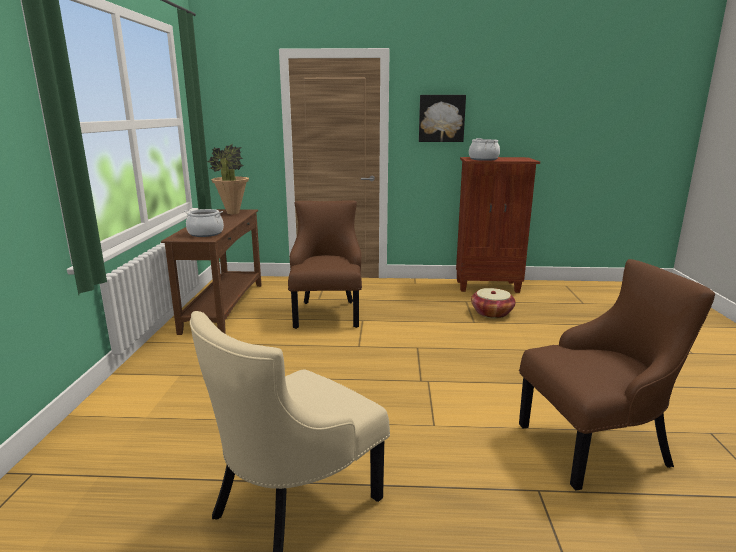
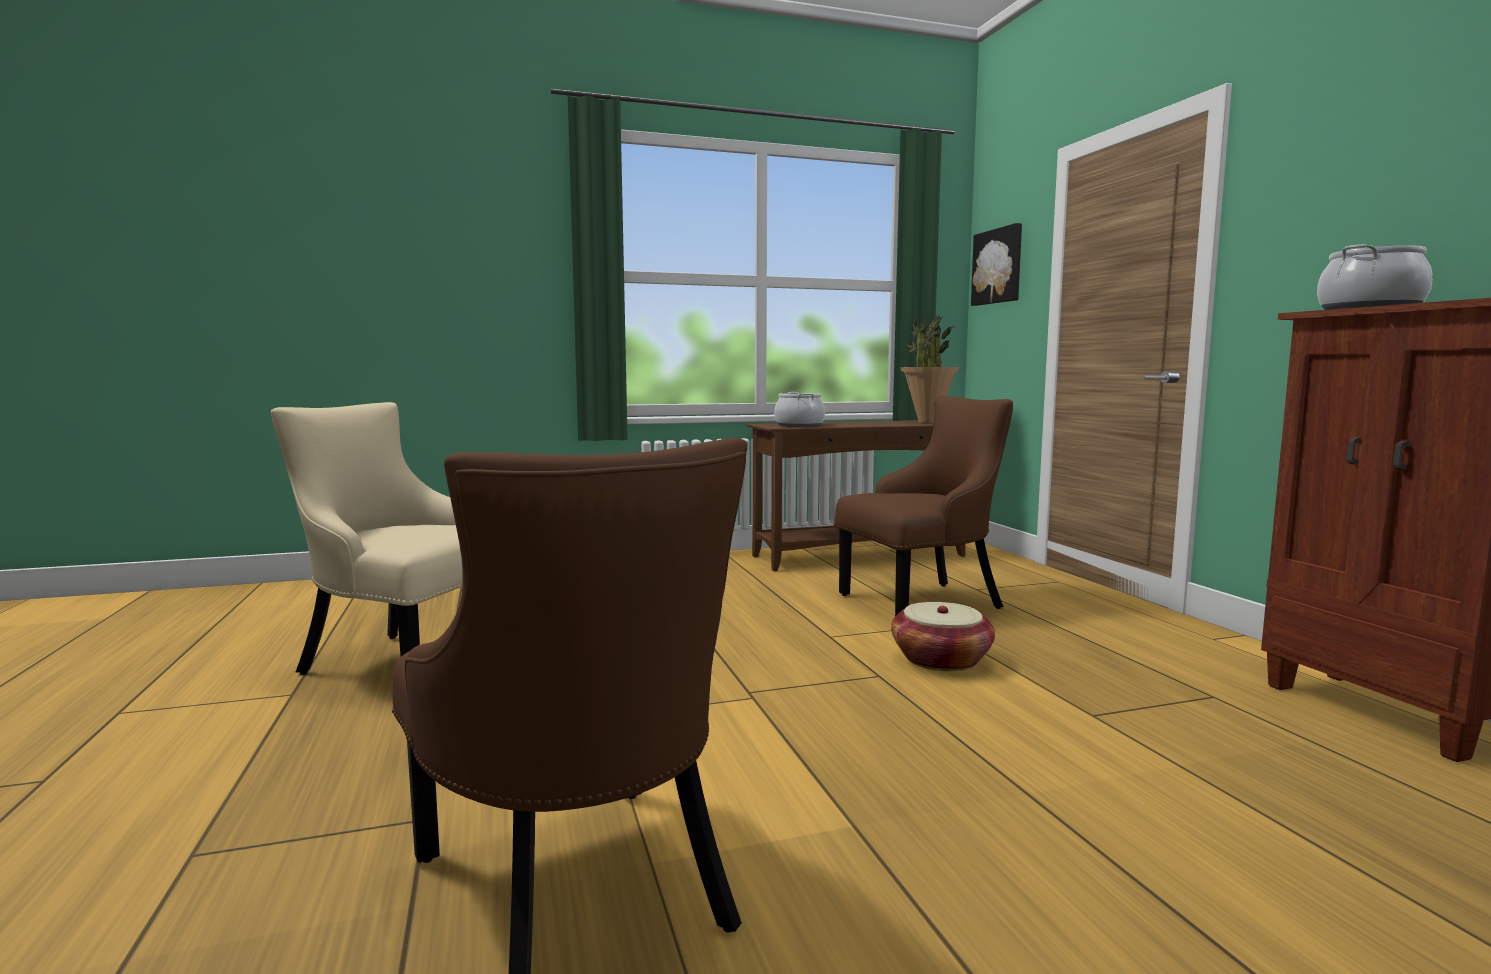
camera: 70 degrees right, 10 degrees down
(441, 118) = (1337, 218): picture -> picture (998, 266)
(492, 313) = (1194, 732): basket -> basket (941, 660)

